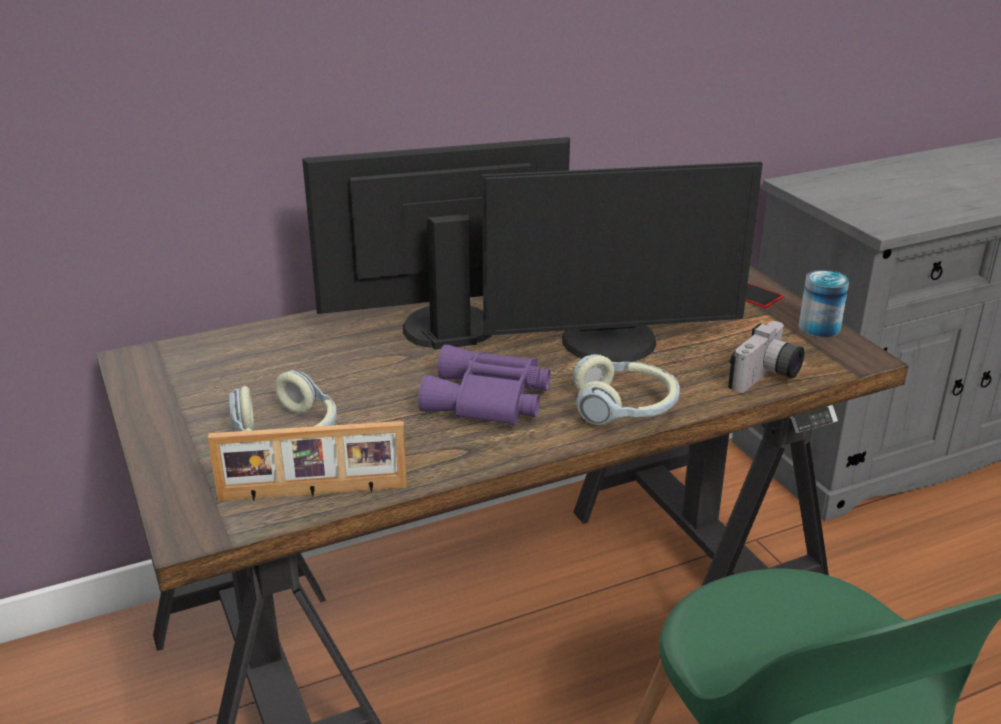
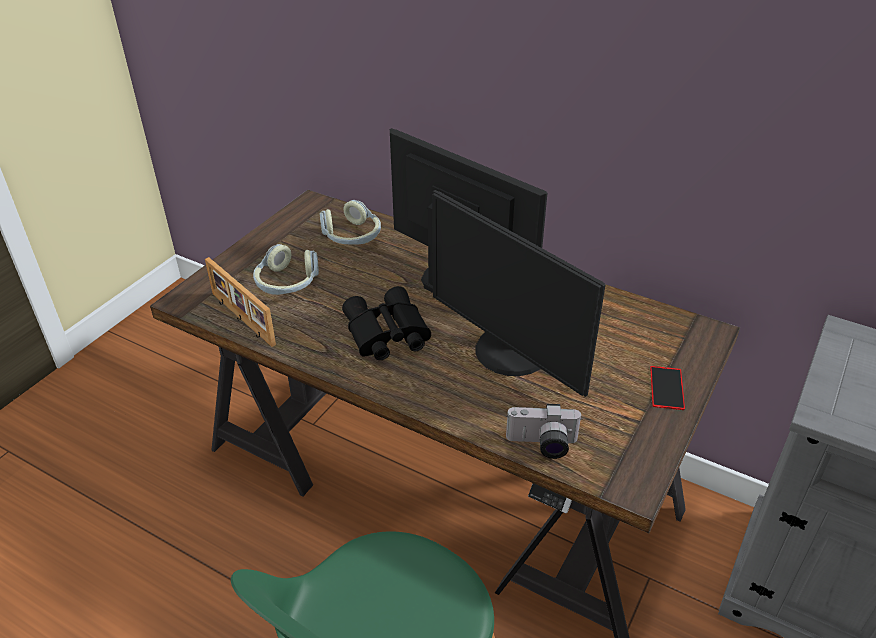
camera: 55 degrees right, 10 degrees up
(488, 401) = (385, 334): purple binoculars -> black binoculars
(625, 407) = (432, 393): headphones -> headphones (352, 236)
(819, 327) = (655, 447): can -> none

